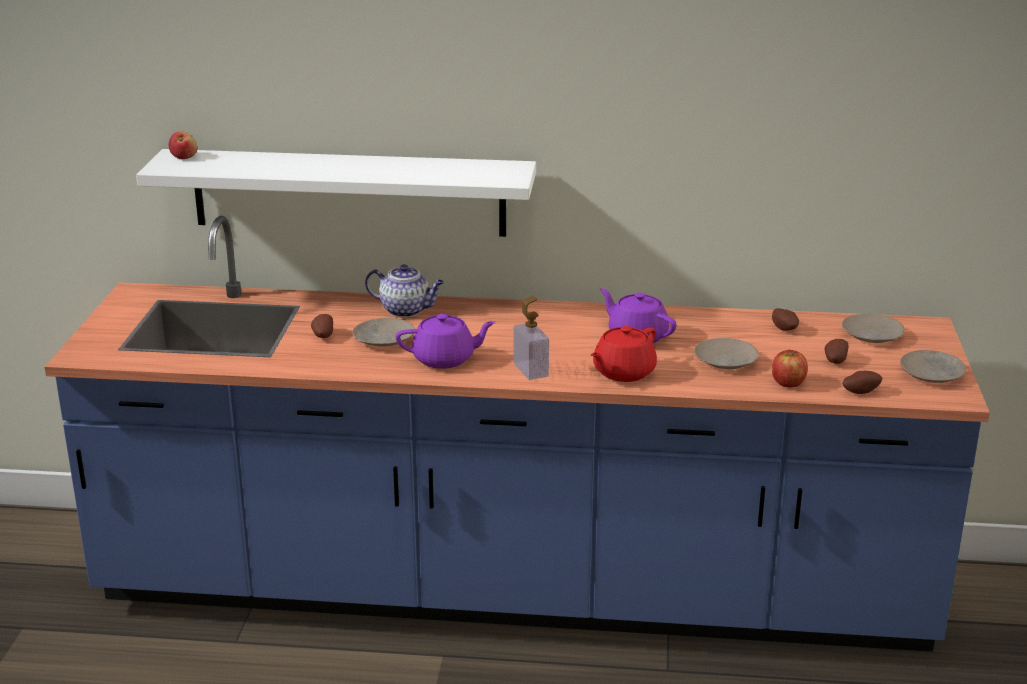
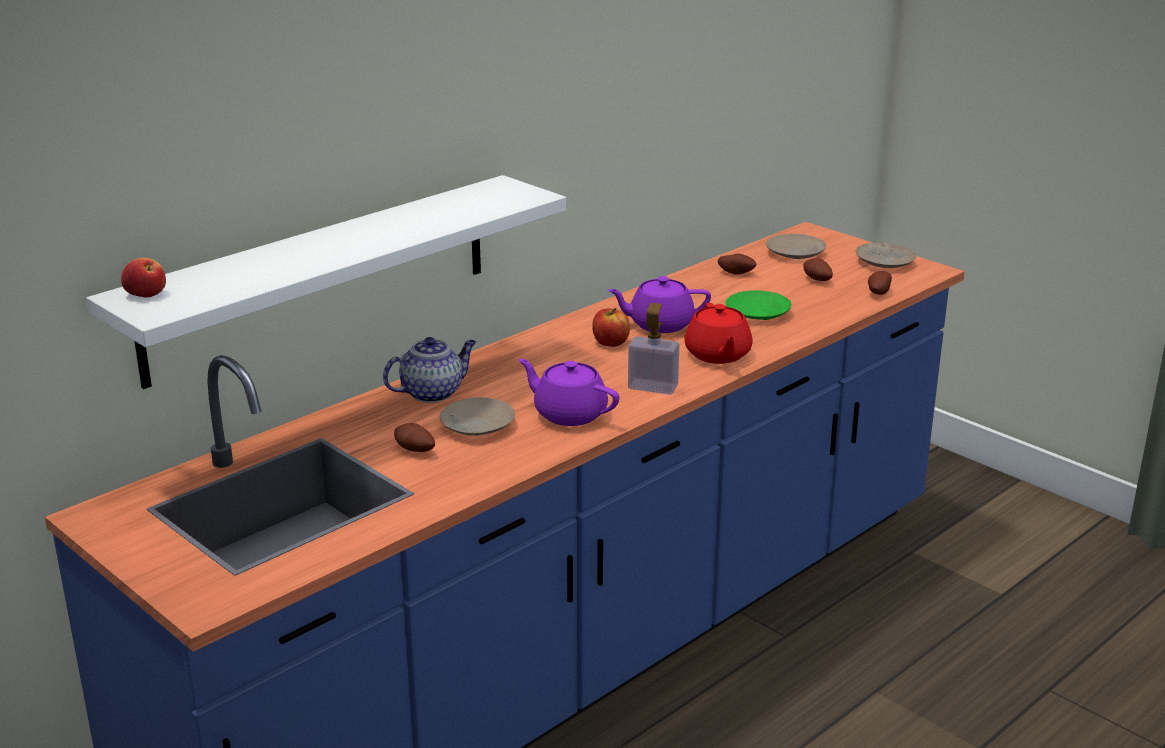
camera: 50 degrees left, 0 degrees up
(445, 359) = (569, 414): purple teapot -> purple teapot turned 90 degrees counterclockwise
(726, 361) = (758, 313): beige plate -> green plate
(788, 383) = (828, 308): apple -> apple (610, 342)

